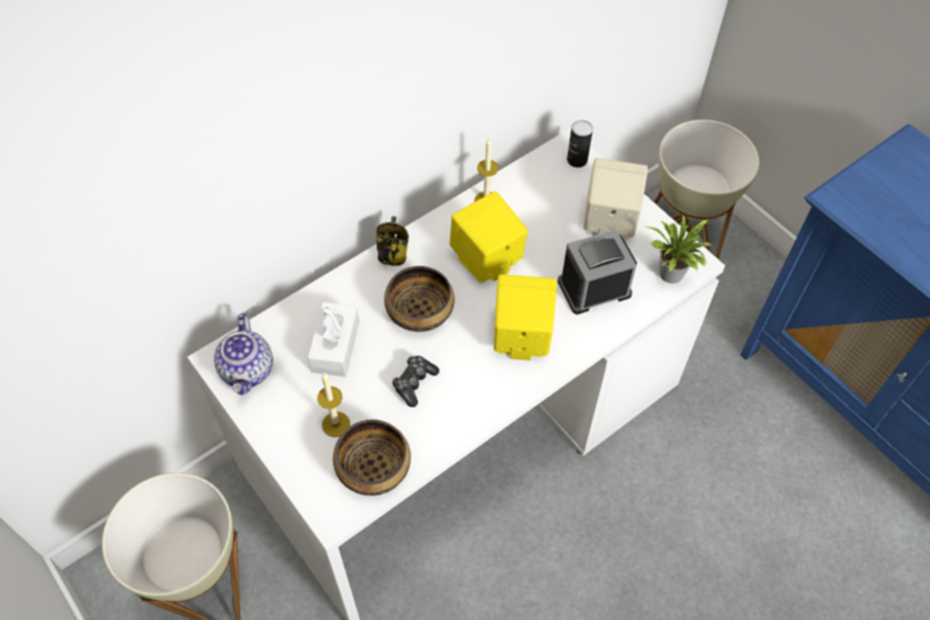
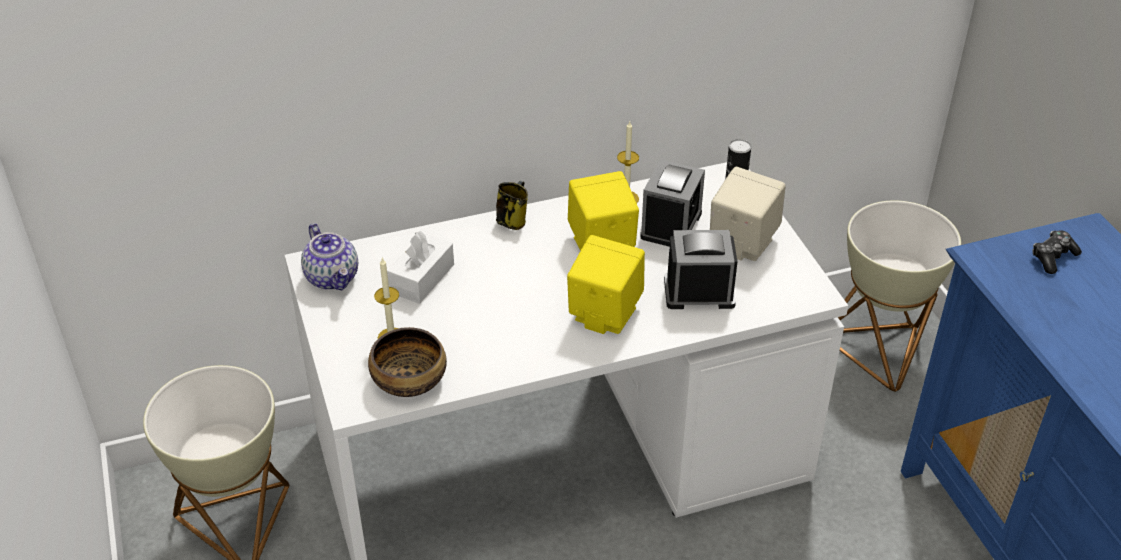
camera: 20 degrees right, 15 degrees down
(248, 370) = (333, 277): teapot -> teapot turned 45 degrees counterclockwise
(414, 383) = (481, 324): game controller -> game controller (1053, 257)
(419, 310) = (516, 269): bowl -> none
(539, 219) = (671, 225): none -> alarm clock
(671, 276) = (785, 301): potted plant -> none

